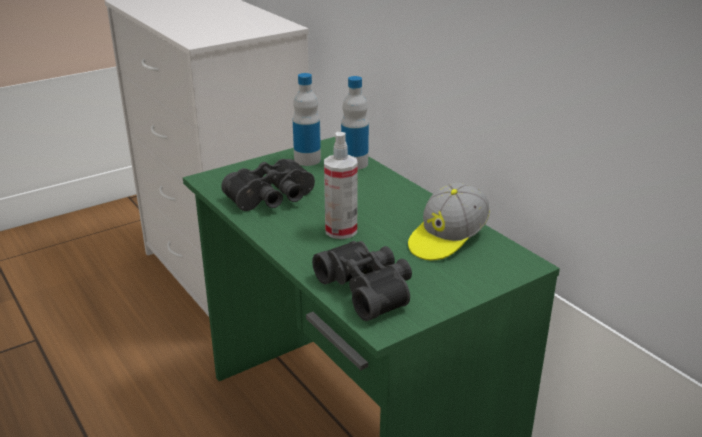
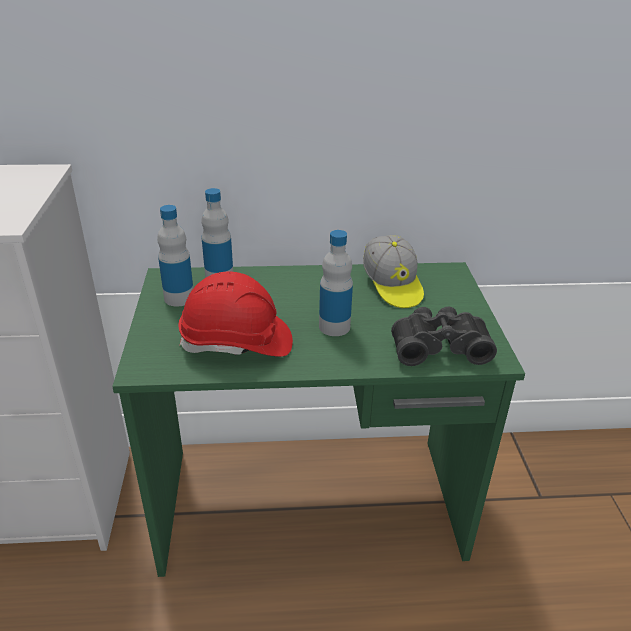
camera: 60 degrees left, 5 degrees up
(273, 199) = (237, 343): black binoculars -> red hard hat
(341, 230) = (334, 327): spray bottle -> bottle

